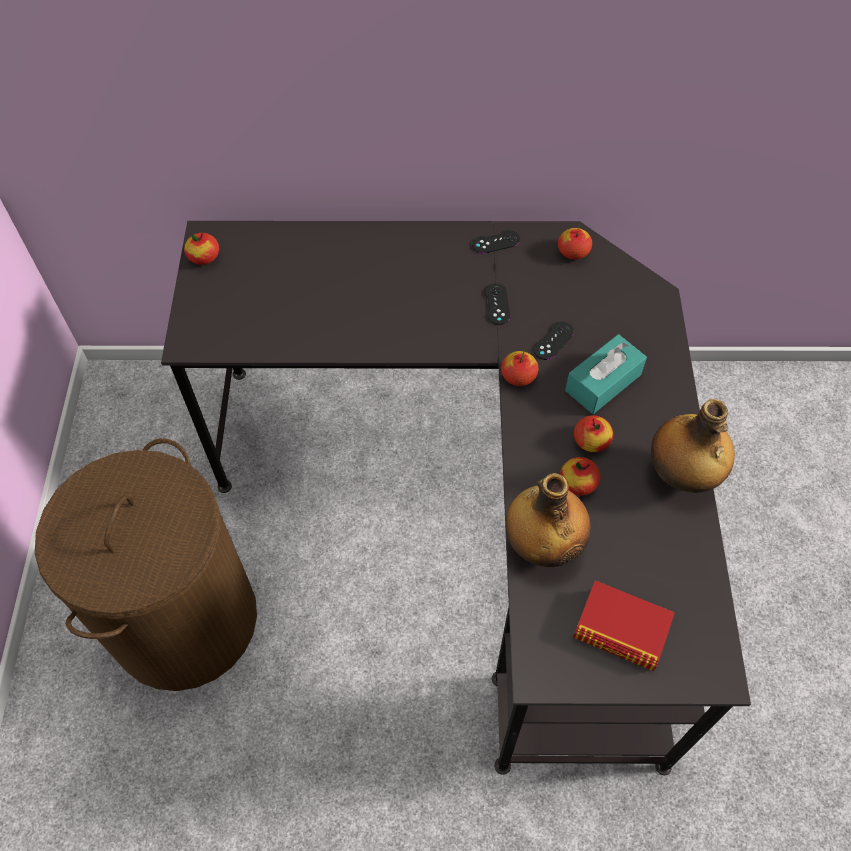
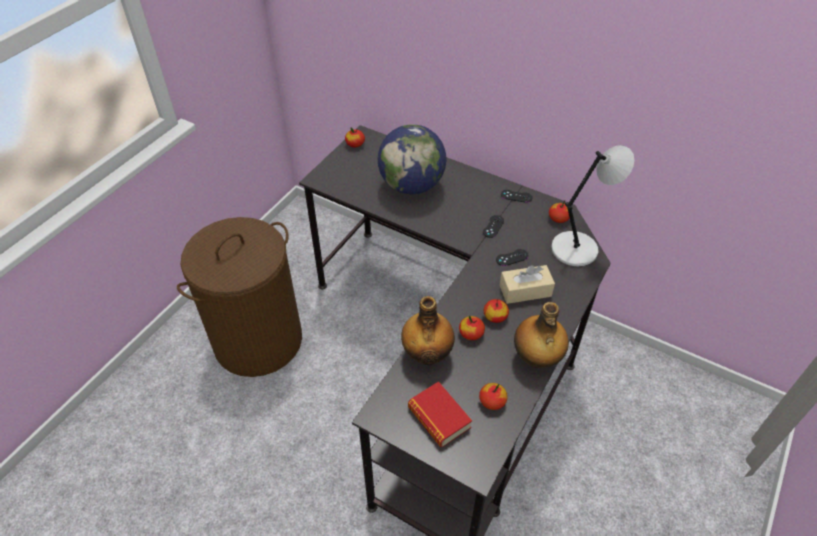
camera: 30 degrees right, 10 degrees down
(339, 290) = (411, 185): none -> globe
(518, 376) = (478, 266): apple -> apple (492, 401)
(603, 382) = (525, 290): turquoise tissue box -> beige tissue box
(625, 287) = (577, 248): none -> grey table lamp

